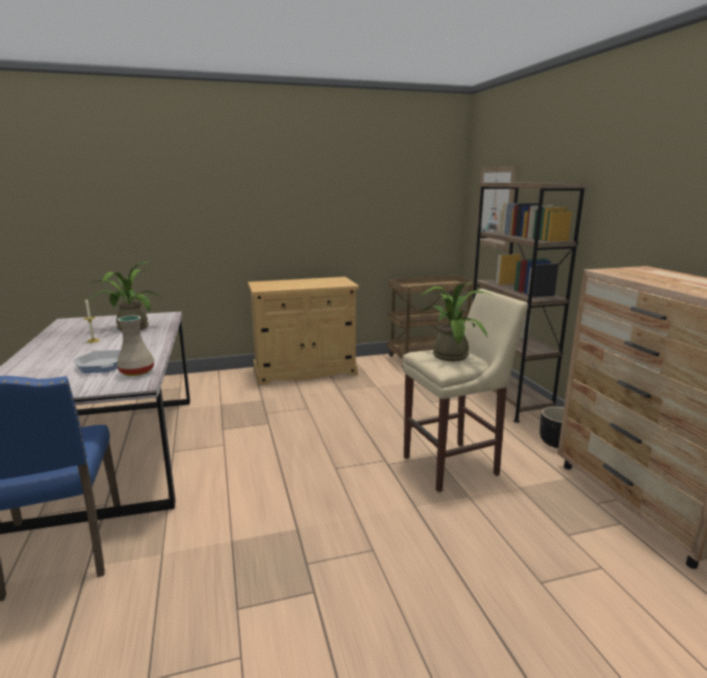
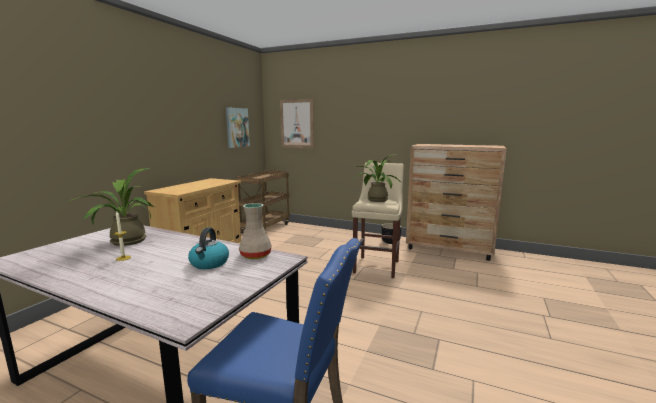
camera: 50 degrees left, 5 degrees down
(102, 365) = (209, 263): frying pan -> kettle
(404, 211) = (237, 127): none -> picture
(506, 398) = (339, 233): brown bookcase -> none

